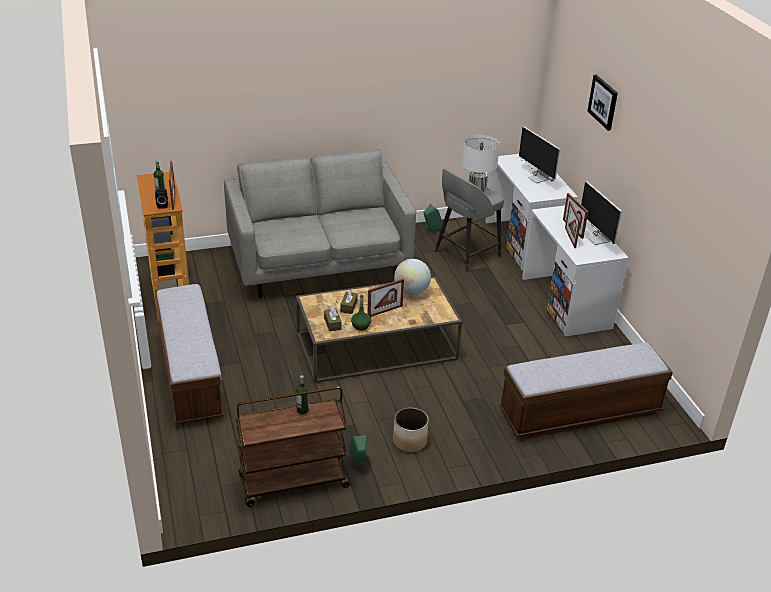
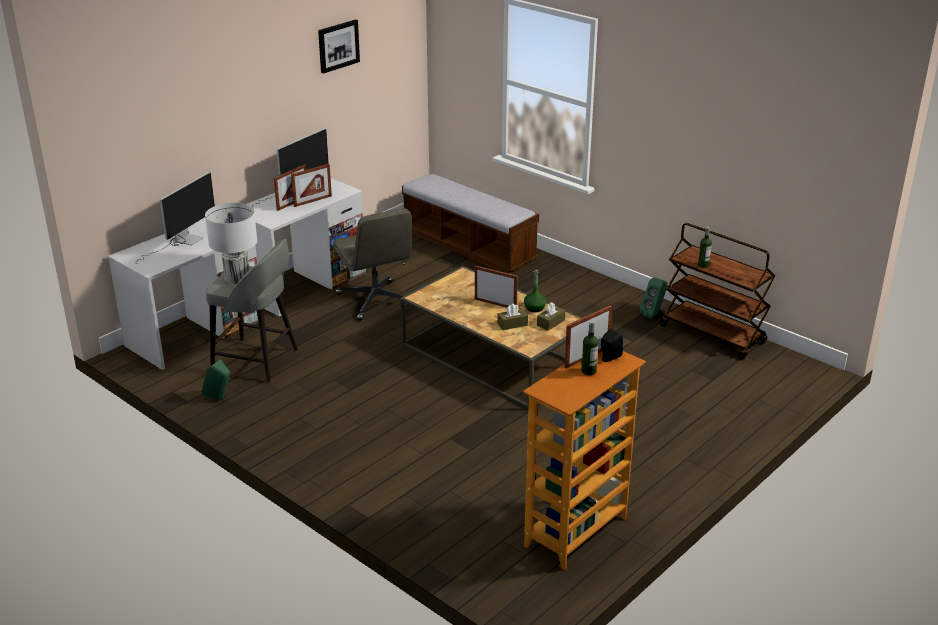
camera: 120 degrees left, 5 degrees down
(190, 374) = (673, 447): bench -> none
(319, 265) = (380, 450): grey sofa -> none
(409, 441) = (597, 302): planter -> none
(411, 292) = (445, 301): globe -> none
(511, 326) = (376, 301): none -> grey office chair
(603, 102) = (211, 84): picture -> picture (338, 46)

